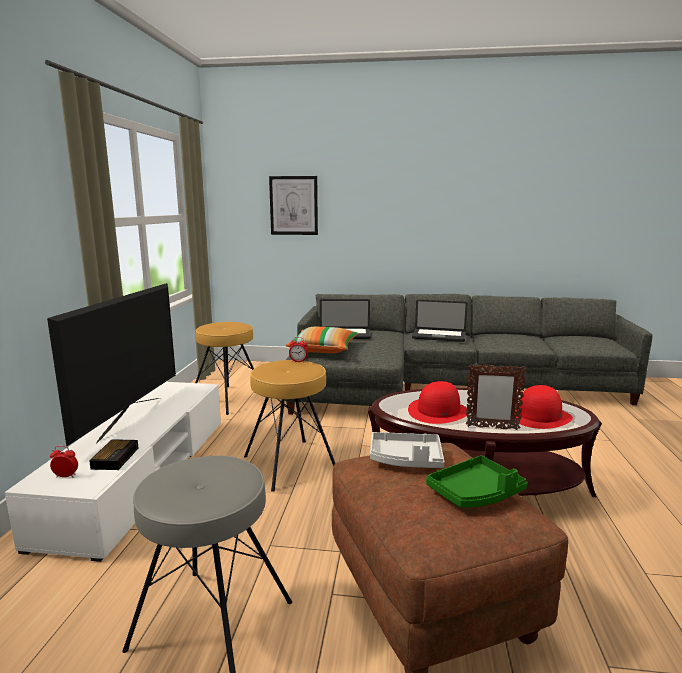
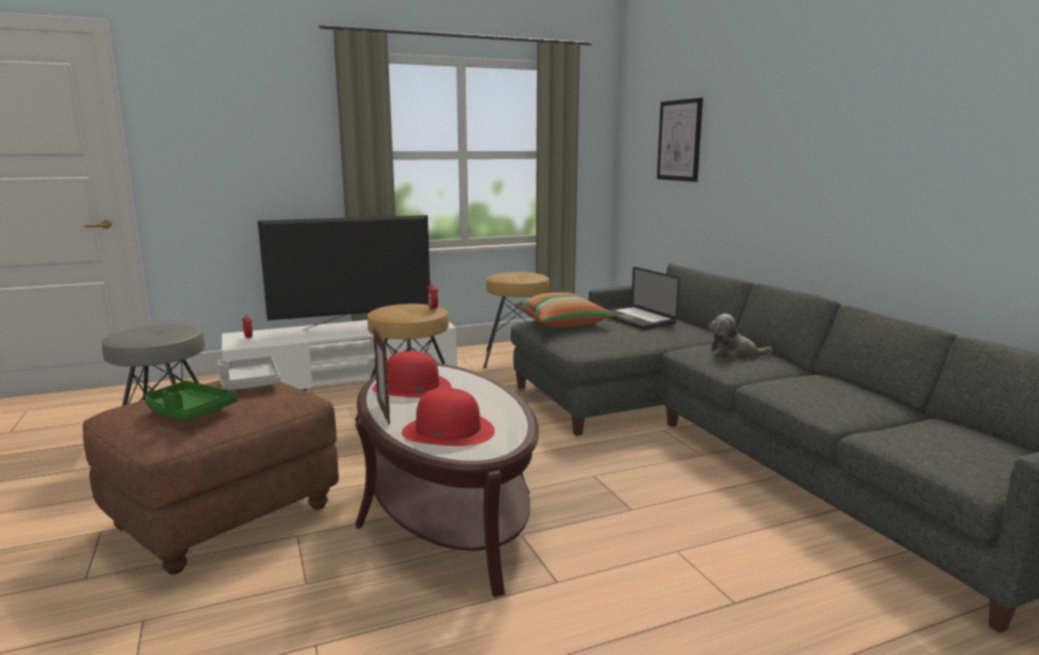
camera: 60 degrees right, 0 degrees up
(116, 457) = (282, 339): alarm clock -> none
(439, 336) = (734, 354): laptop -> plush toy

